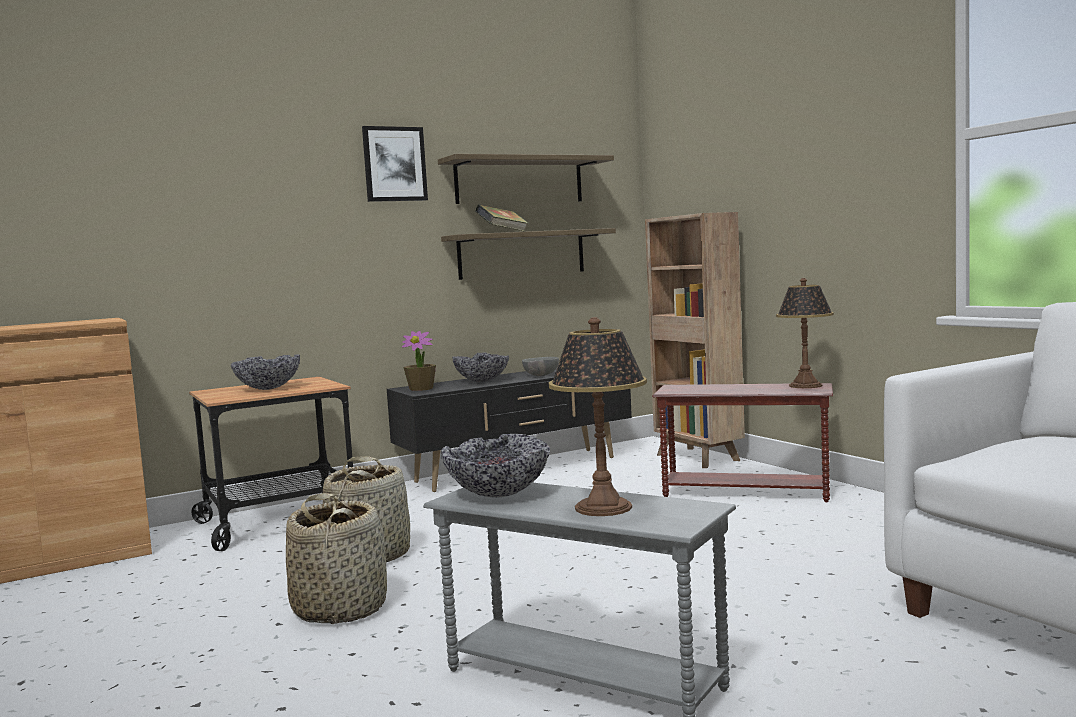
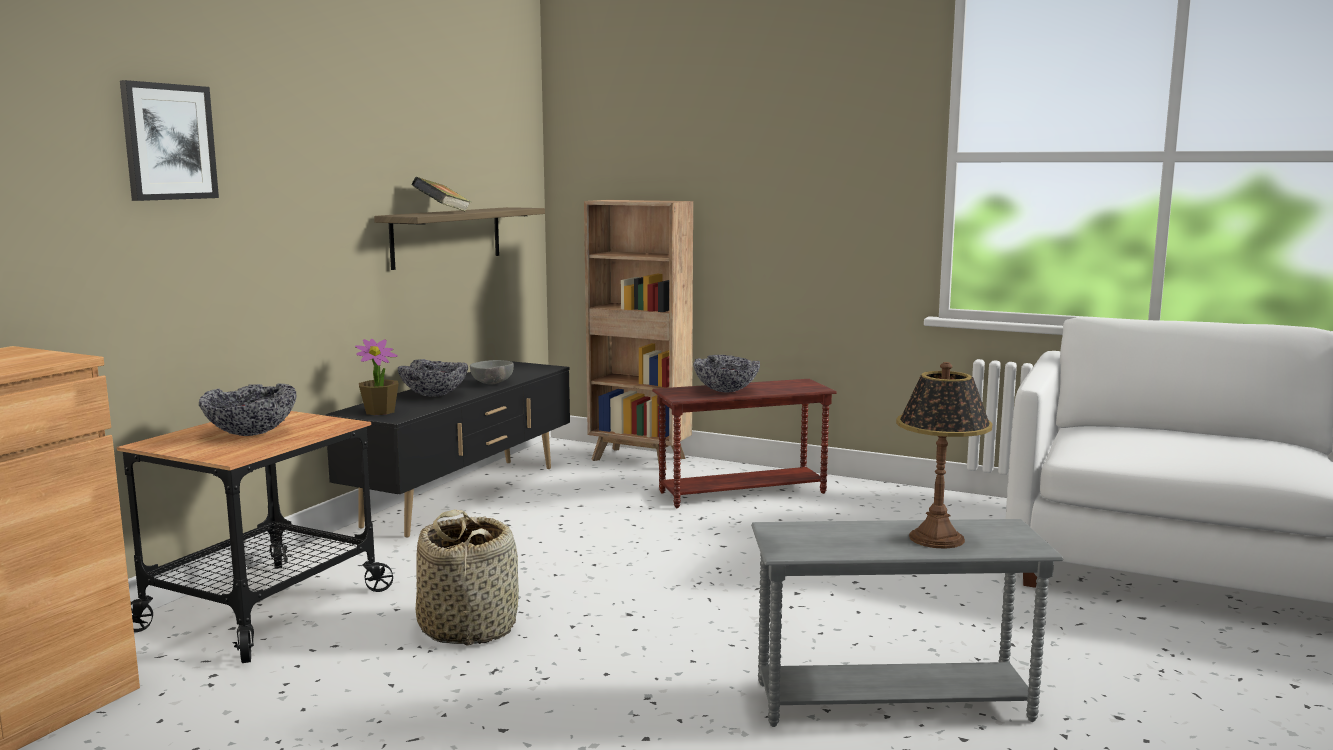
camera: 35 degrees left, 5 degrees up
(341, 608) = (545, 695): basket -> none
(394, 164) = (328, 121): picture -> picture (168, 142)
(498, 494) = (815, 539): bowl -> bowl (726, 391)
(519, 181) = (445, 147): shelf -> none
(806, 385) = (795, 383): table lamp -> none

